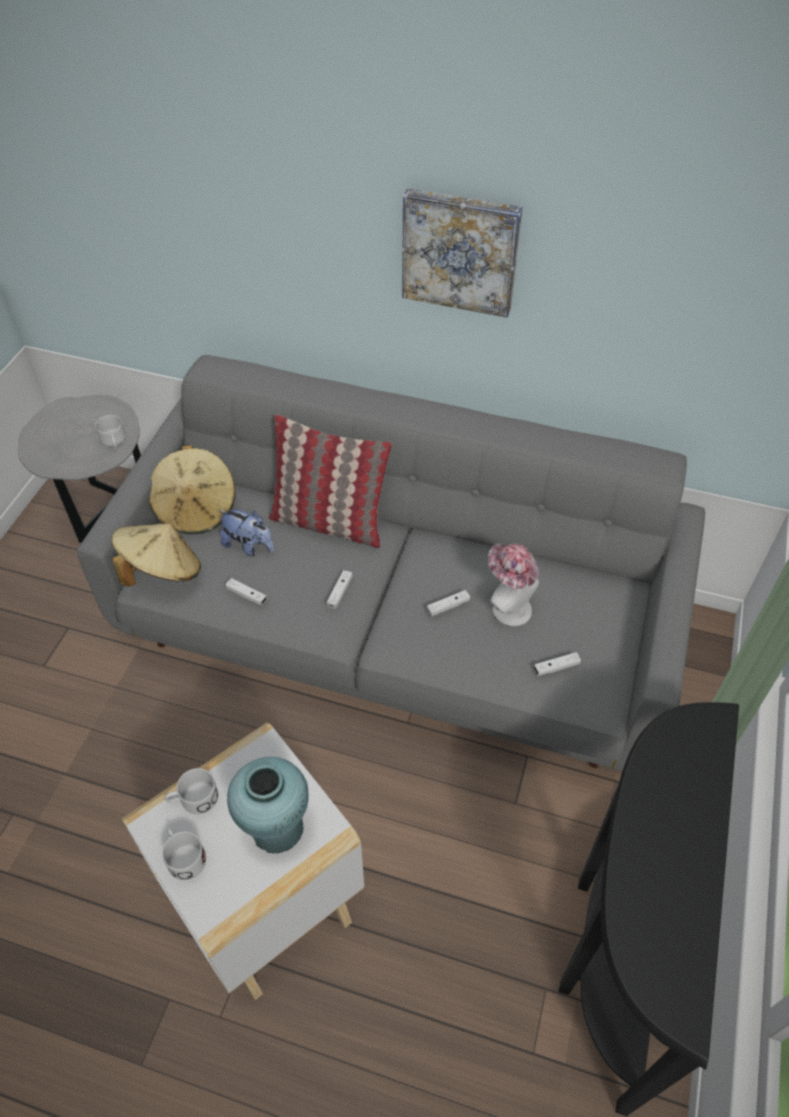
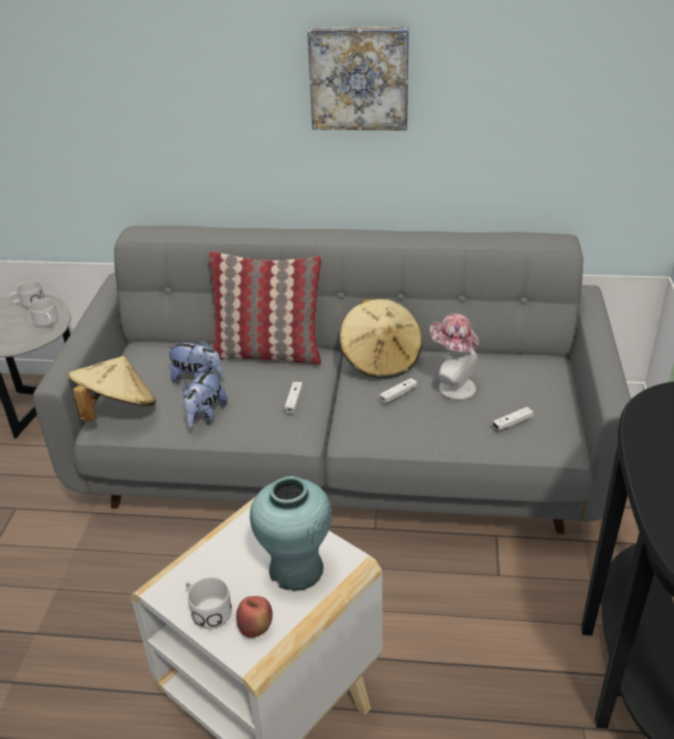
camera: 10 degrees left, 15 degrees down
(193, 799) = (203, 562): white mug -> white mug (28, 303)
(196, 509) = (139, 361): beige hat -> beige hat (381, 359)
(223, 888) = (256, 629): none -> apple
(246, 595) = (205, 416): white game controller -> plush toy

